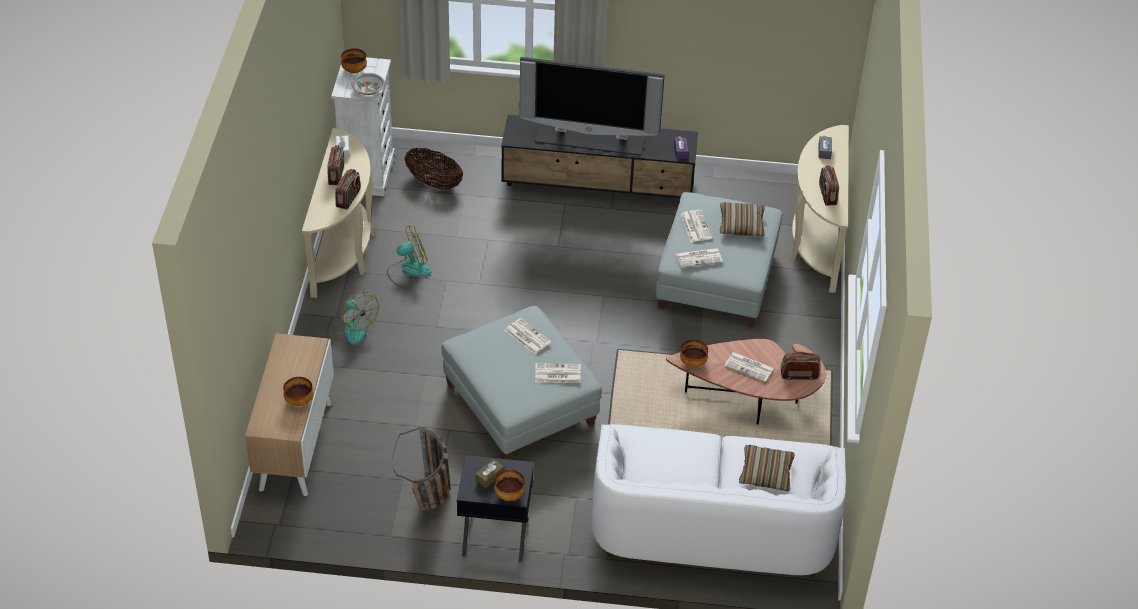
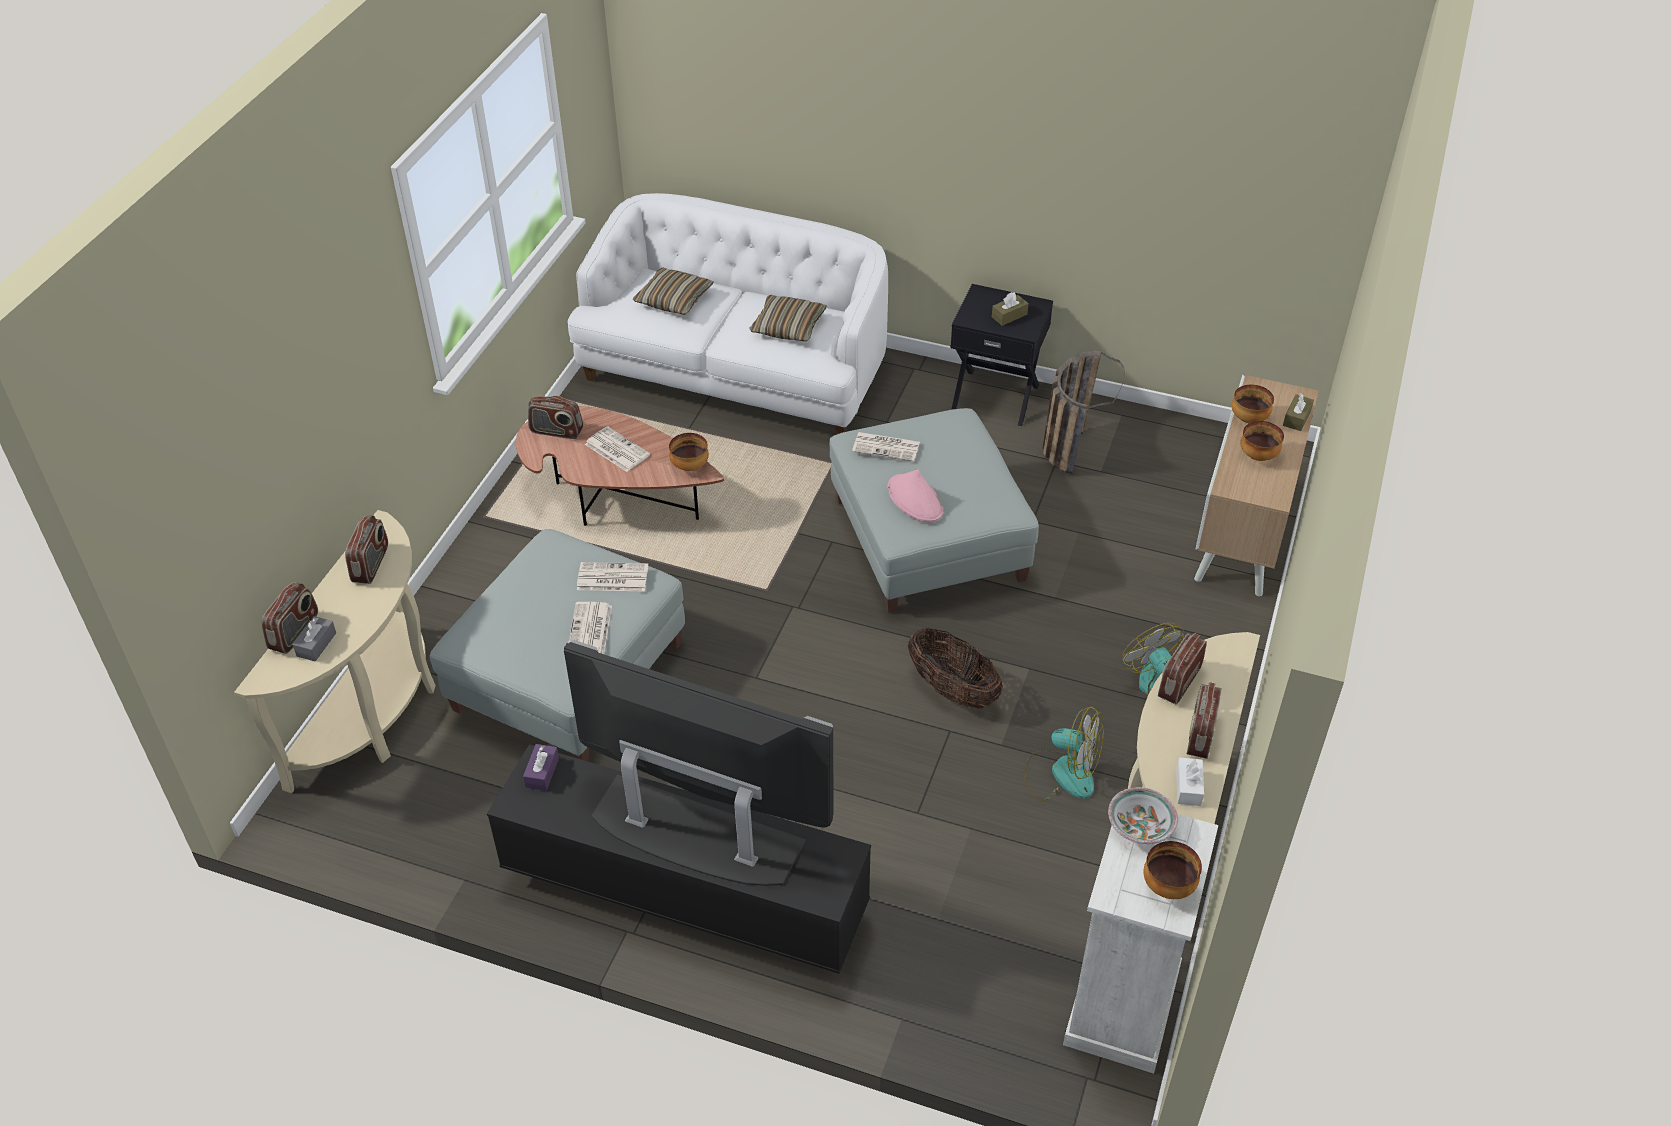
camera: 165 degrees left, 0 degrees up
(264, 407) = (1296, 418): none -> brown tissue box
(408, 271) = (1061, 773): fan -> fan turned 150 degrees counterclockwise
(434, 183) = (992, 958): basket -> basket (952, 690)
(509, 495) = (990, 296): bowl -> bowl (1258, 456)
(527, 336) = (915, 500): newspaper -> pink hat
(741, 225) = (515, 622): pillow -> pillow (788, 326)
(840, 155) = (294, 632): none -> radio

